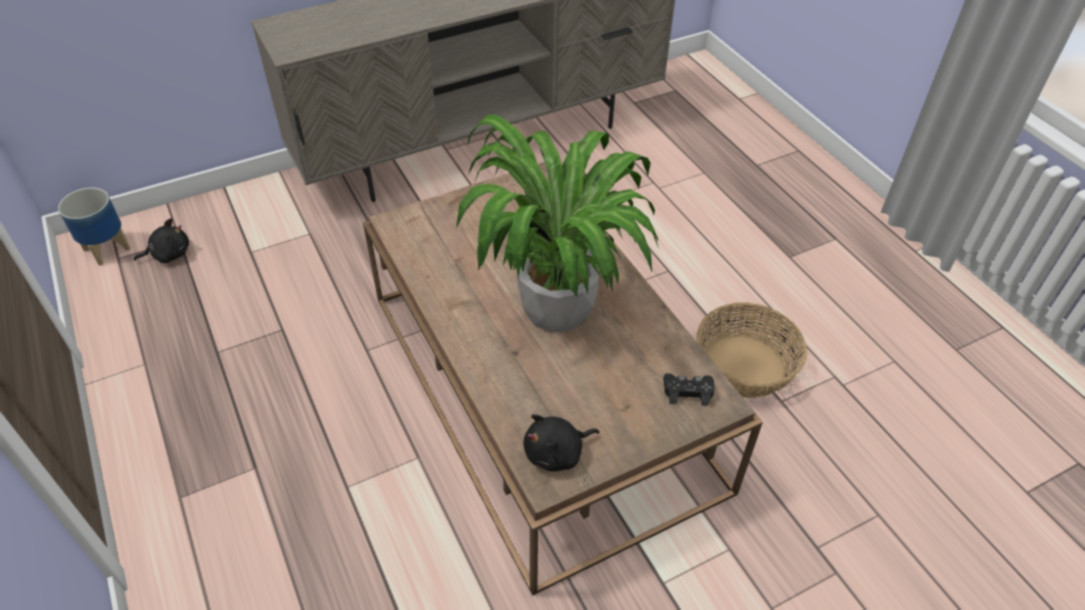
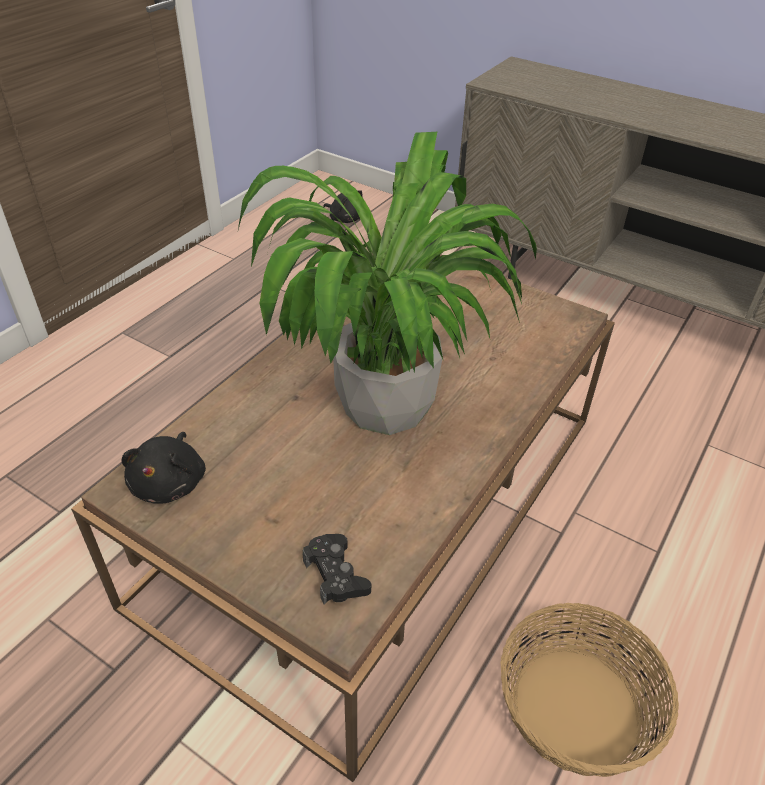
camera: 60 degrees right, 5 degrees down
(107, 250) = (325, 193): planter -> none
(557, 453) = (170, 483): black plush toy -> black plush toy turned 120 degrees counterclockwise

